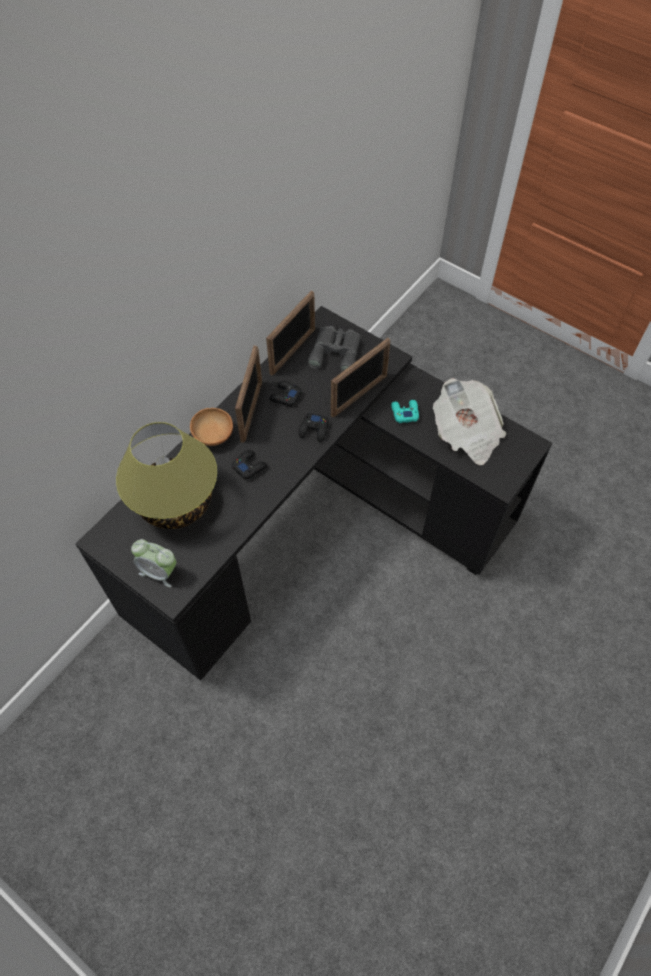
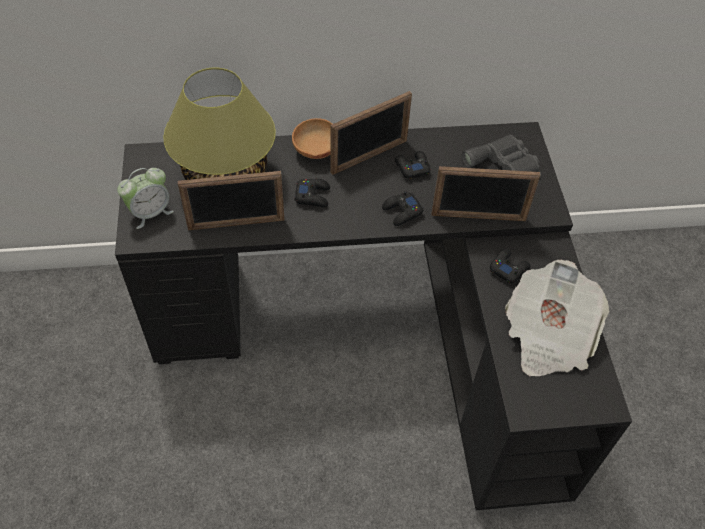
camera: 45 degrees right, 5 degrees down
(159, 572) = (150, 213): alarm clock -> alarm clock turned 105 degrees counterclockwise
(293, 351) = (464, 138): picture frame -> picture frame (236, 224)
(404, 413) = (508, 268): turquoise game controller -> black game controller

